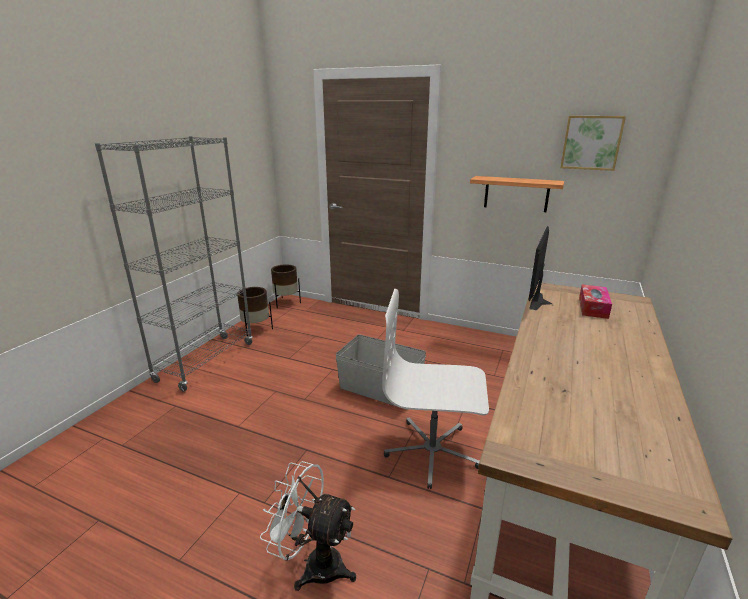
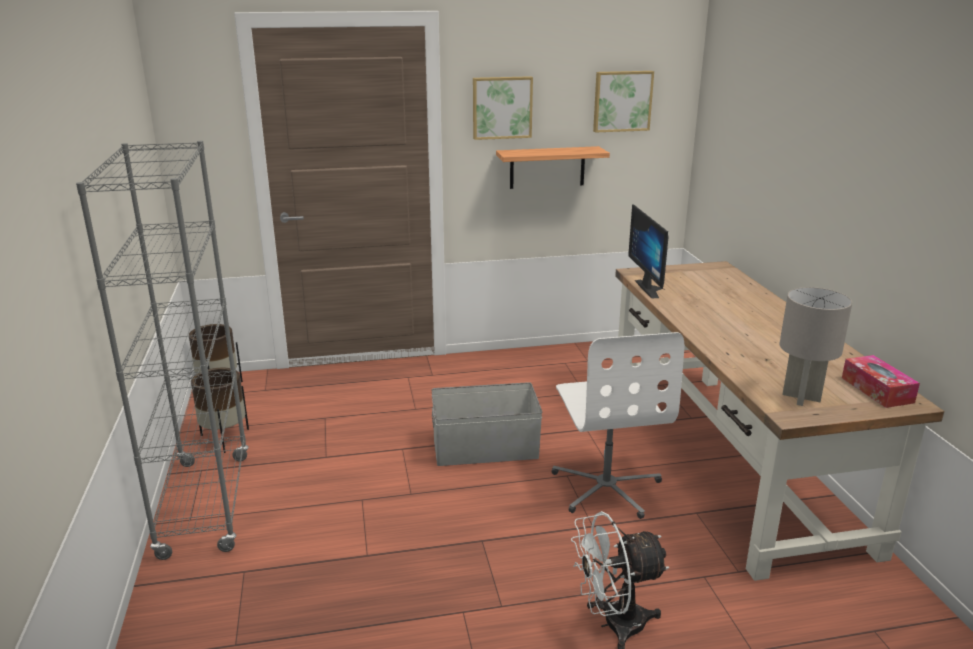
camera: 35 degrees left, 0 degrees up
(432, 452) = (606, 487): white office chair -> white office chair turned 75 degrees counterclockwise
(483, 142) = (501, 107): none -> picture
(548, 440) = (801, 397): none -> grey table lamp
(593, 307) = (698, 282): tissue box -> tissue box (877, 390)

